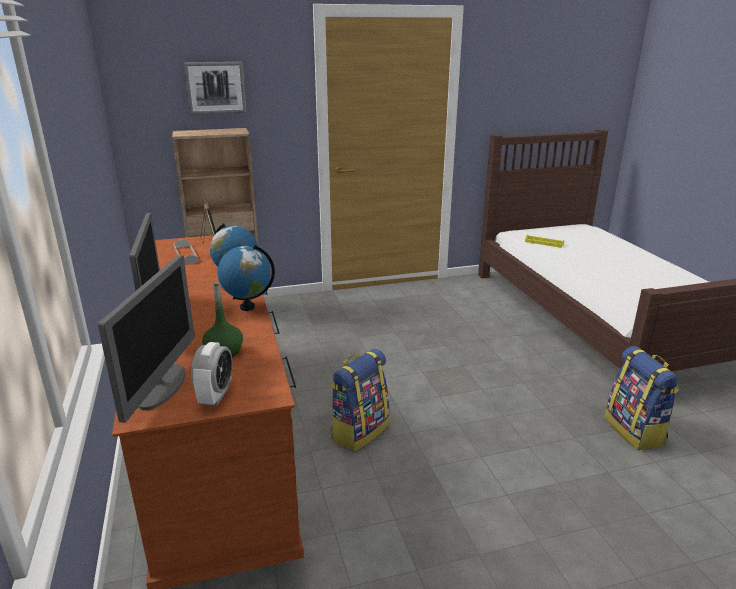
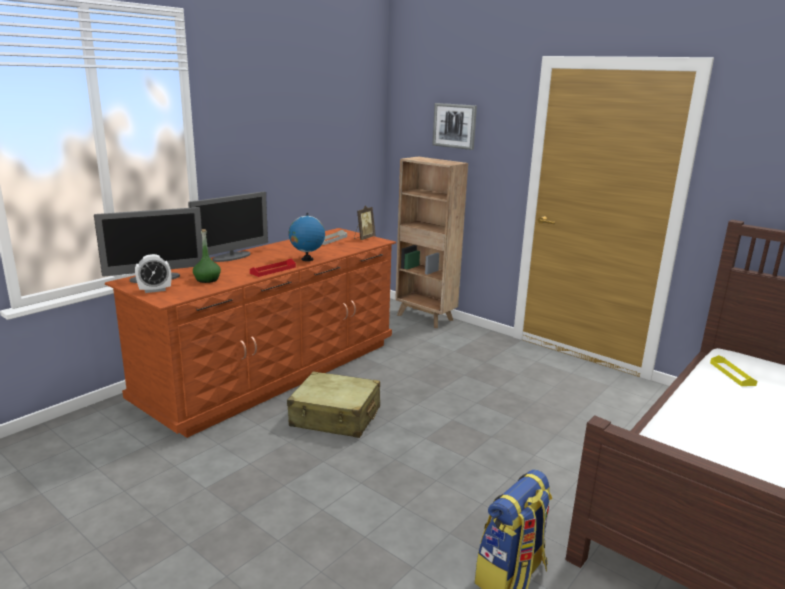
camera: 55 degrees right, 5 degrees down
(247, 307) = (273, 270): globe -> red tray
(359, 431) = (335, 417): backpack -> beige suitcase

